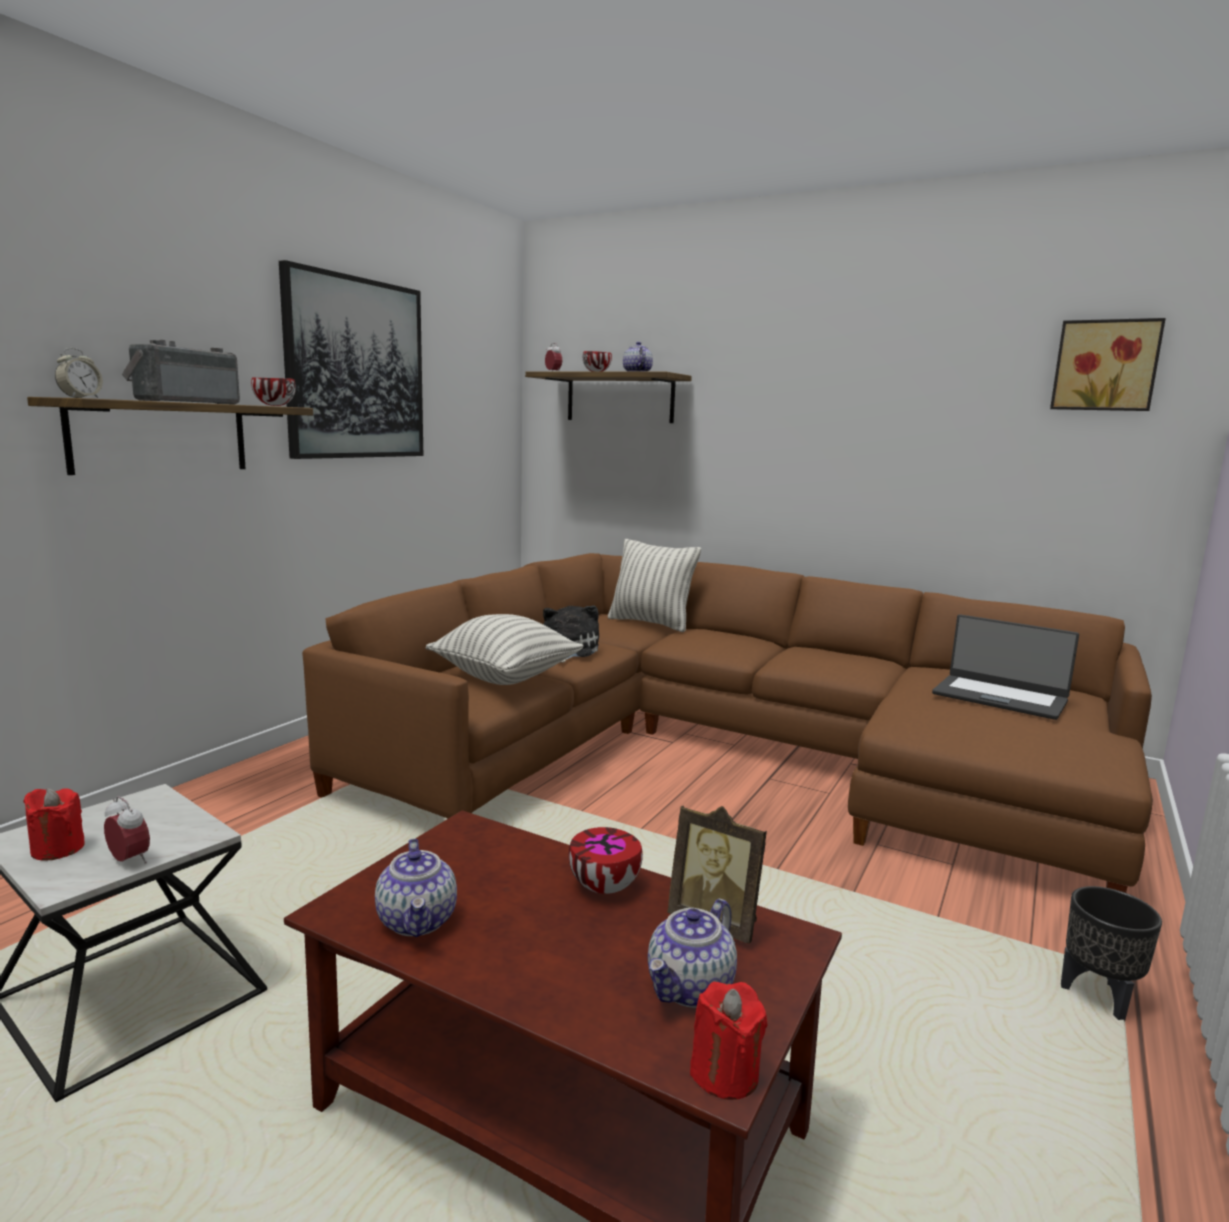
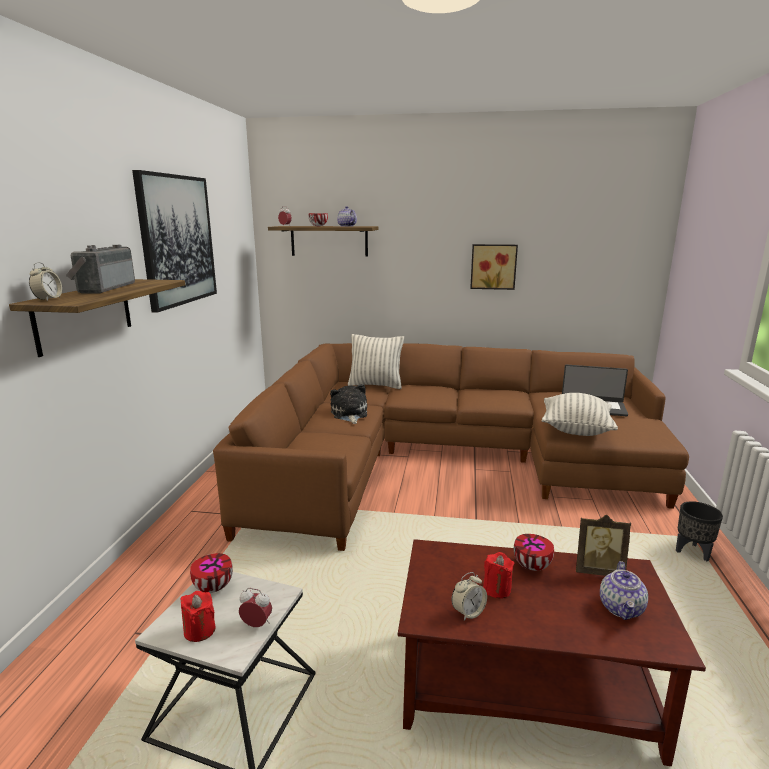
camera: 20 degrees left, 5 degrees up
(274, 406) = (158, 281): bowl -> bowl (212, 587)
(418, 921) = (468, 612): teapot -> alarm clock
(505, 677) = (334, 441): pillow -> pillow (575, 430)
(725, 1073) = (674, 645): red candle -> red candle (497, 589)
(1105, 365) = (615, 221): picture -> picture (493, 266)

